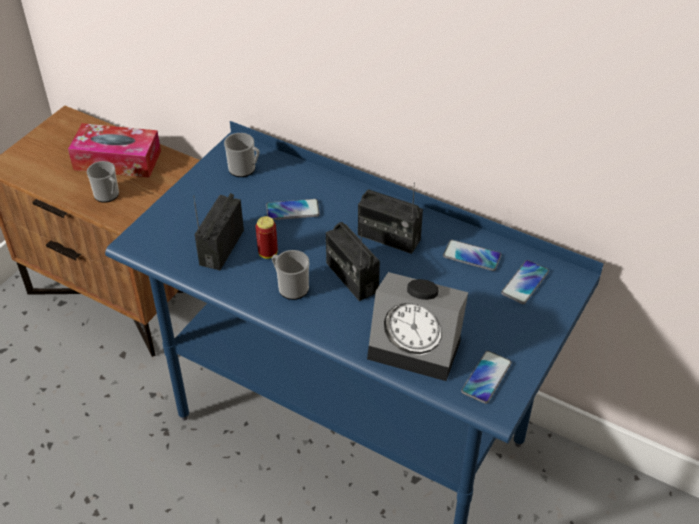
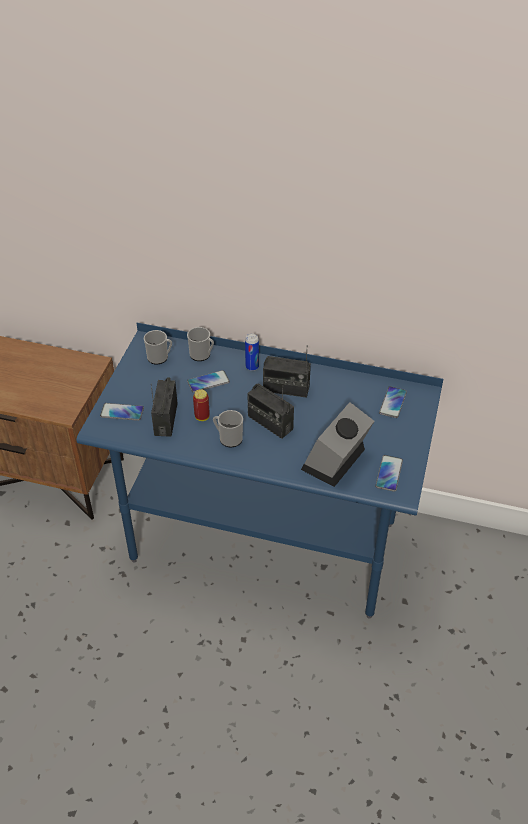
camera: 15 degrees left, 0 degrees up
(108, 195) = (46, 397): mug -> mug (202, 355)
(117, 160) = (42, 368): tissue box -> none
(355, 201) = (252, 367): none -> can
(418, 347) = (335, 462): alarm clock -> alarm clock turned 120 degrees clockwise
(472, 256) = (349, 391): phone -> phone (122, 412)

